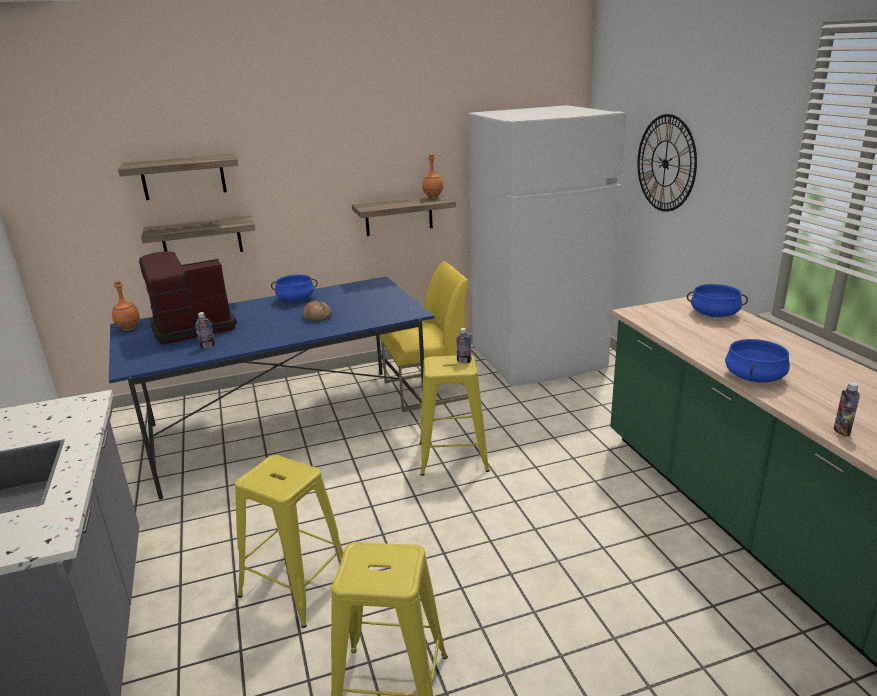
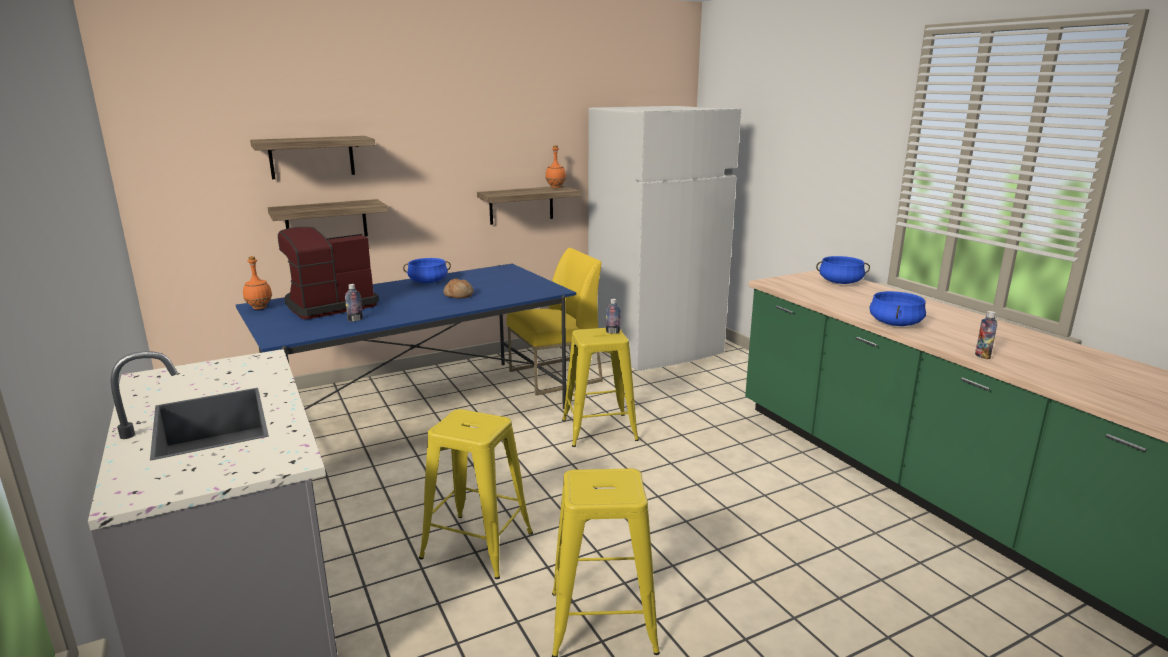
camera: 10 degrees left, 5 degrees down
(665, 163) = (777, 156): wall clock -> none

